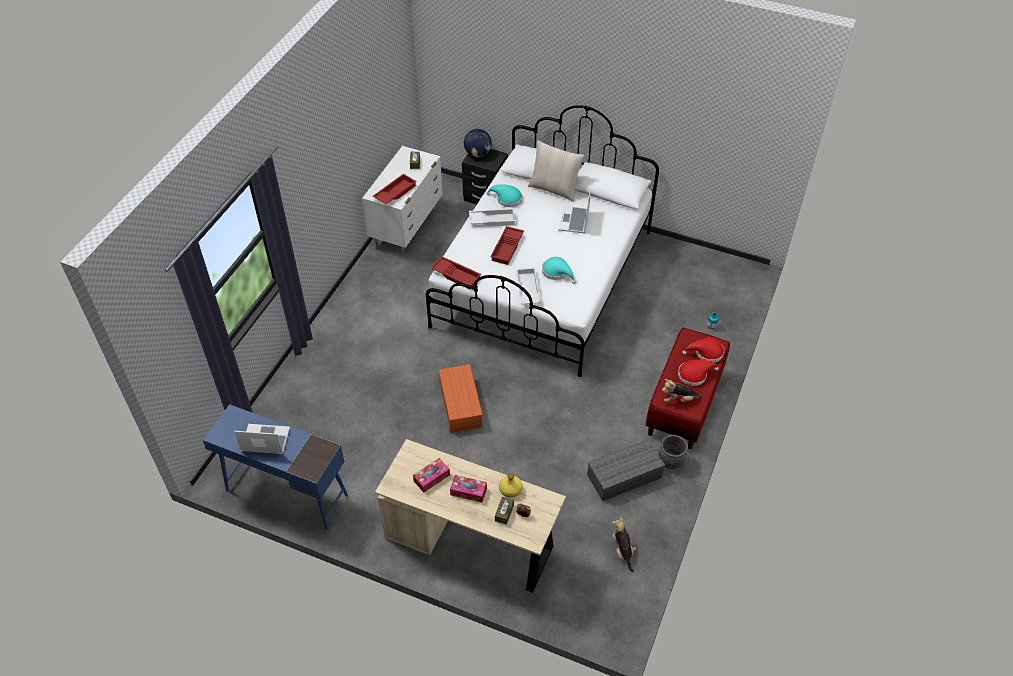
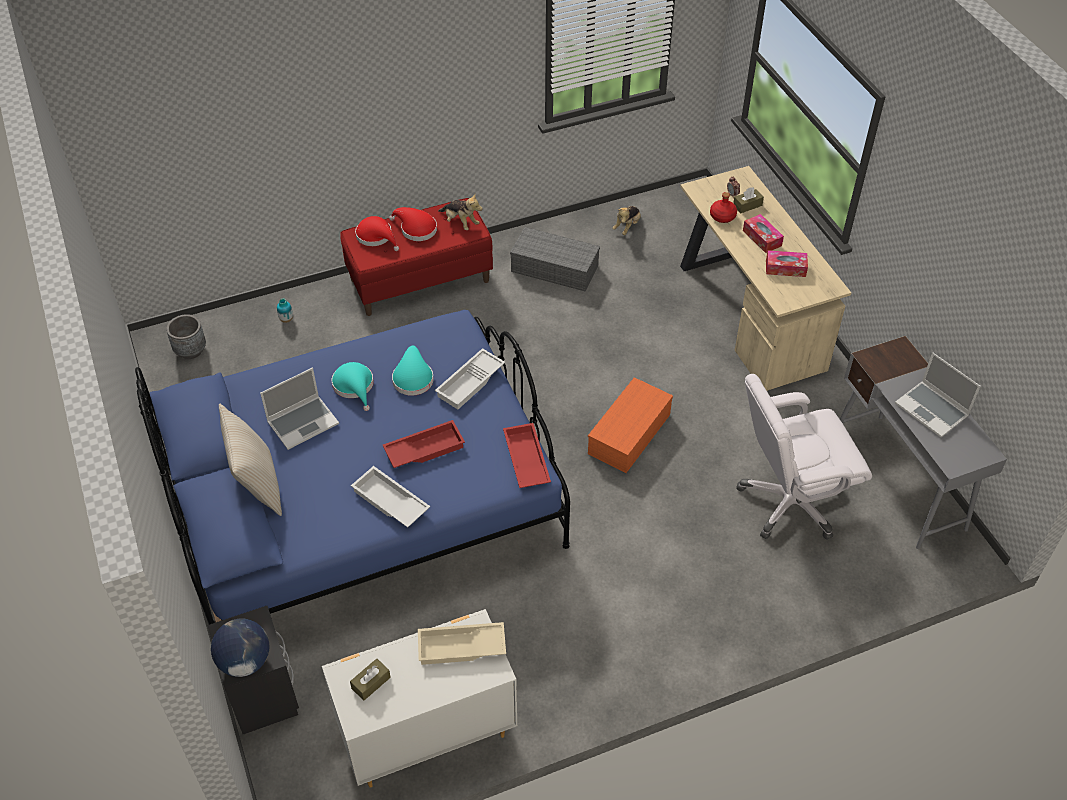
camera: 135 degrees left, 0 degrees up
(286, 492) = (899, 480): blue desk -> grey desk
(339, 431) = (790, 502): none -> white office chair
(395, 192) = (461, 648): red tray -> beige tray
(507, 199) = (331, 518): turquoise hat -> turquoise hat (354, 386)
(510, 490) = (723, 216): yellow bottle -> red bottle
(544, 278) = (363, 503): white bed -> blue bed
(671, 461) = (500, 251): grey planter -> grey planter (190, 350)

